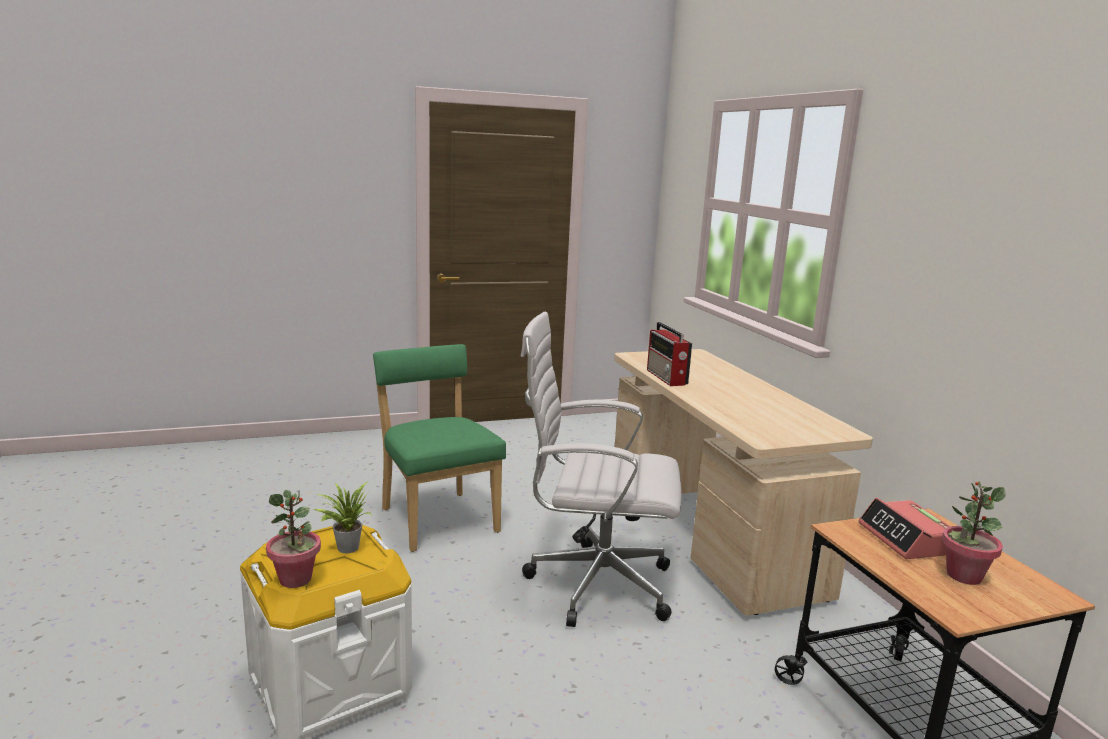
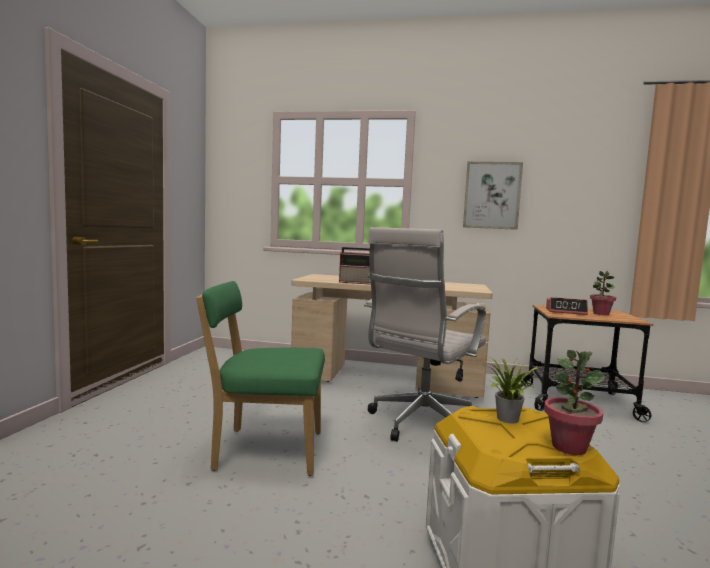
camera: 60 degrees left, 10 degrees down
(949, 264) = (492, 195): none -> picture

